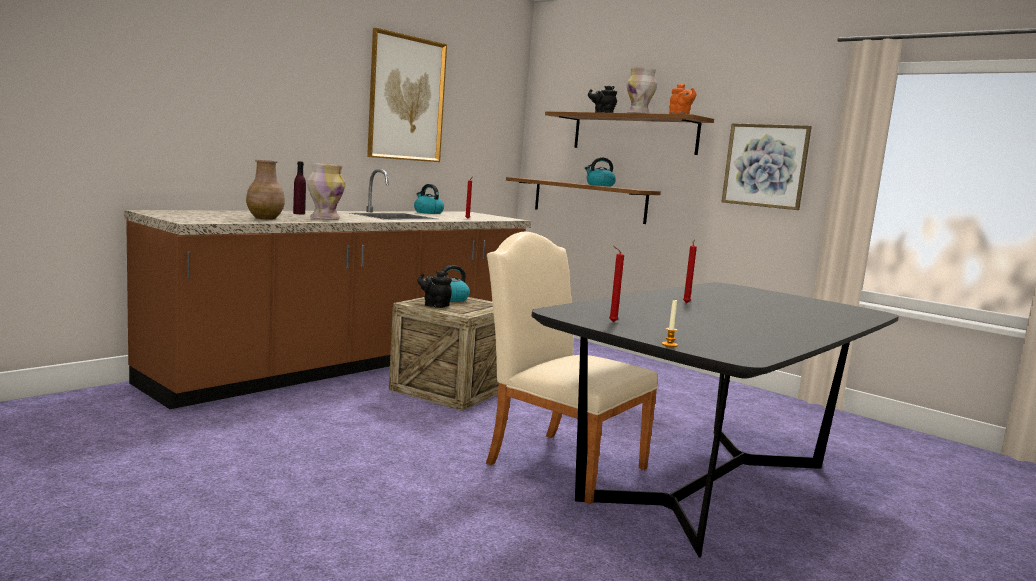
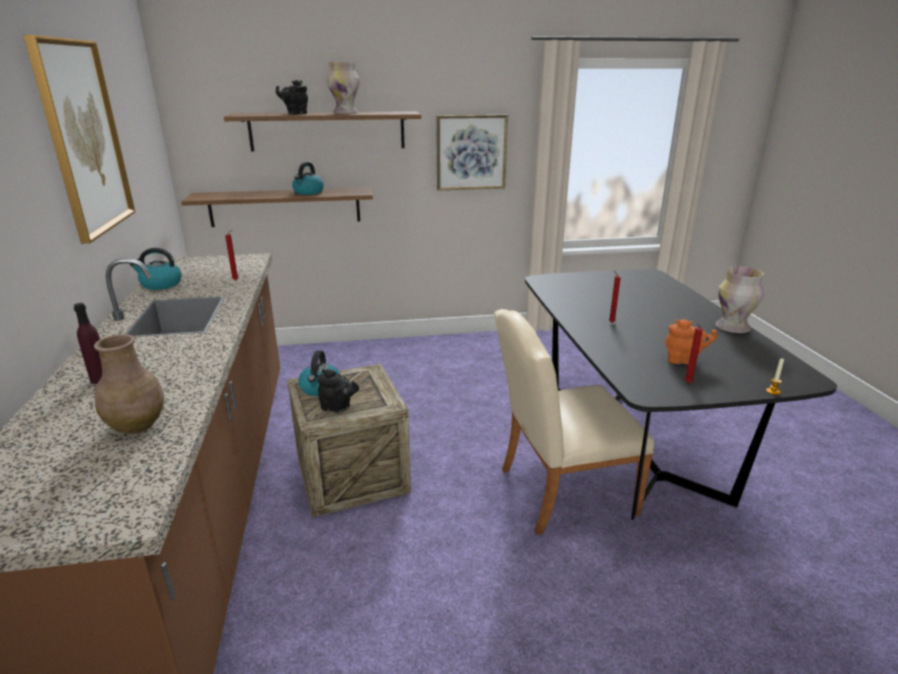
camera: 50 degrees left, 15 degrees up
(324, 218) = (175, 374): vase -> vase (732, 328)
(435, 305) = (338, 408): black teapot -> black teapot turned 135 degrees counterclockwise
(680, 115) = (398, 113): orange teapot -> orange teapot (684, 360)

